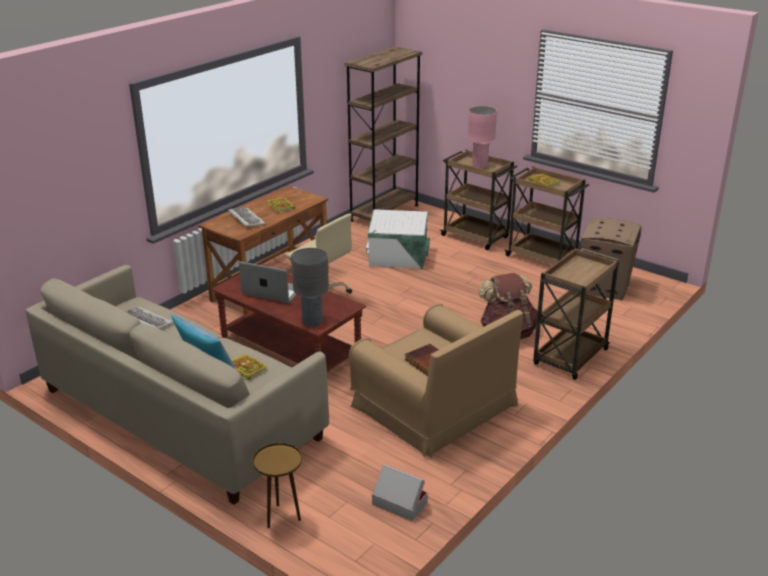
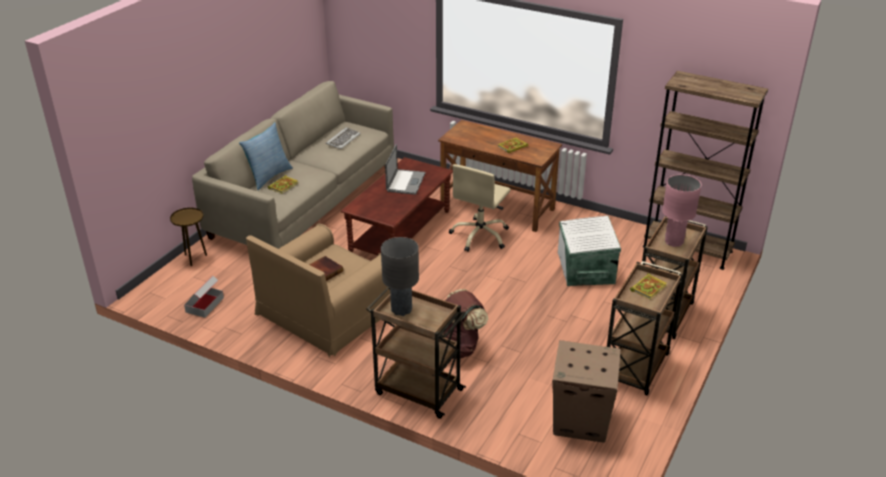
camera: 80 degrees right, 5 degrees up
(246, 219) = (479, 136): keyboard -> none
(312, 321) = (360, 205): grey table lamp -> grey table lamp (401, 310)

